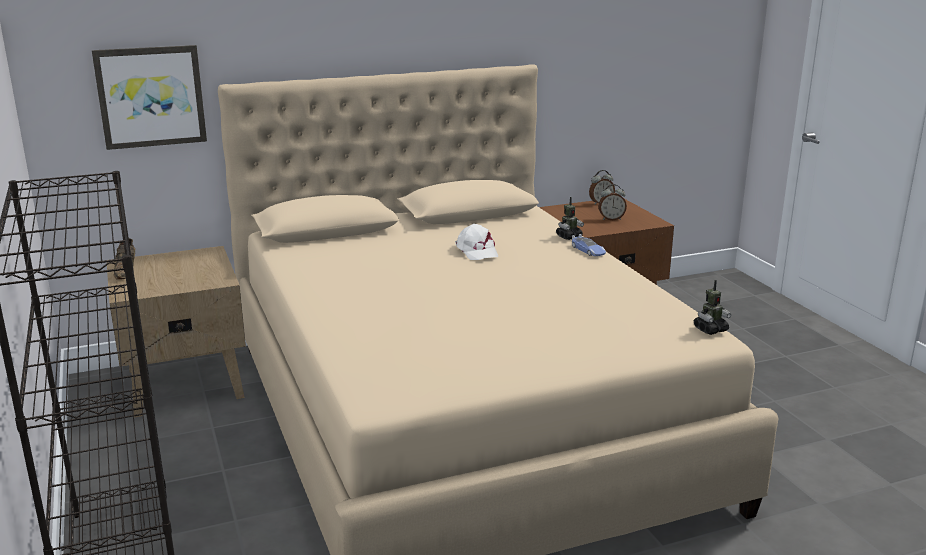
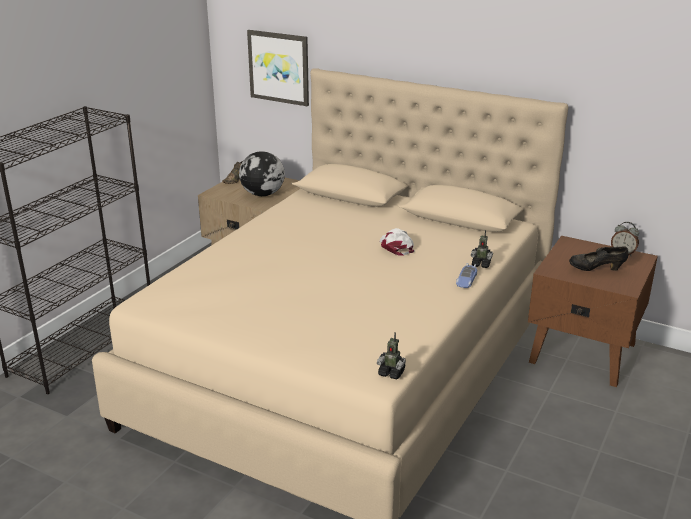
camera: 50 degrees right, 5 degrees up
(195, 273) = (263, 194): none -> globe
(476, 251) = (396, 246): white cap -> white cap turned 135 degrees clockwise
(611, 219) = (596, 269): alarm clock -> black shoe

